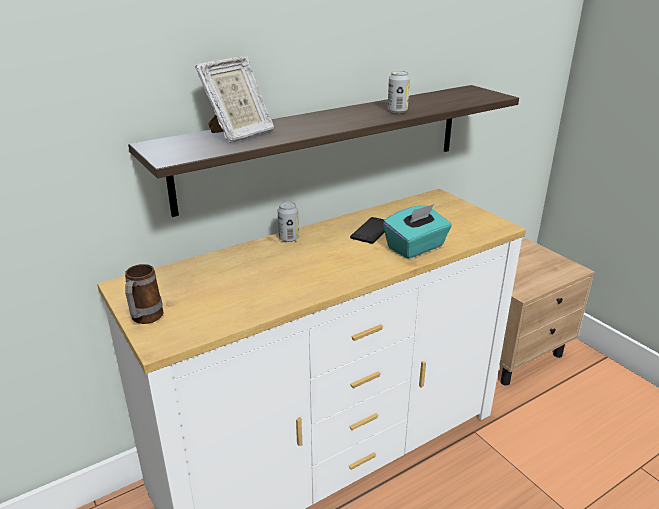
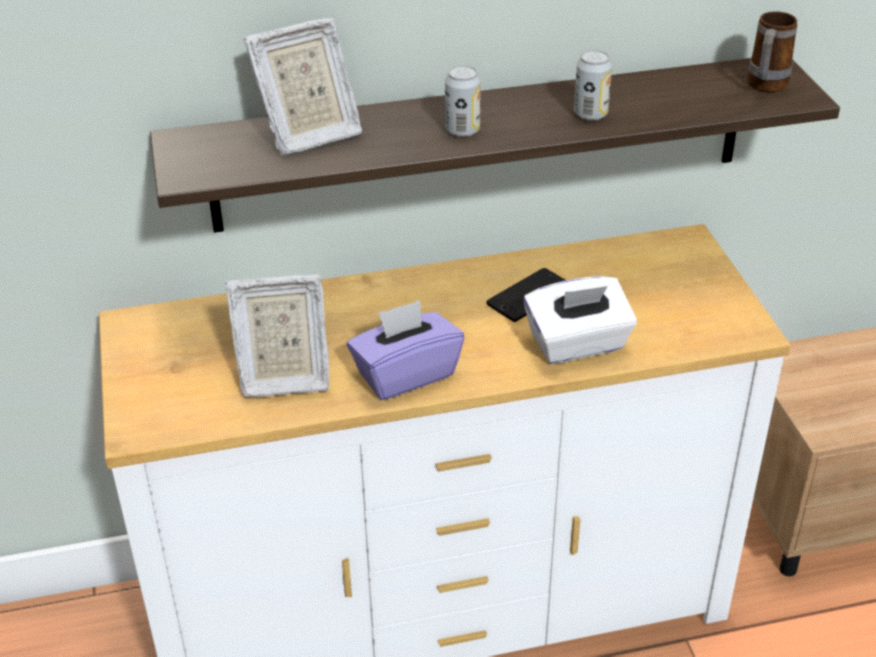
camera: 20 degrees right, 10 degrees up
(144, 319) = (133, 387): mug -> mug (764, 87)
(248, 295) = (283, 377): none -> picture frame
(288, 238) = (393, 285): can -> can (462, 130)
(326, 279) = (405, 374): none -> purple tissue box
(416, 247) = (577, 344): turquoise tissue box -> white tissue box

